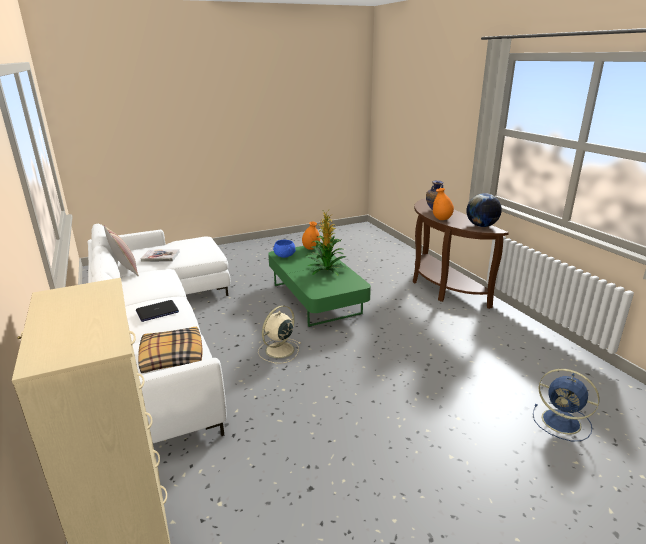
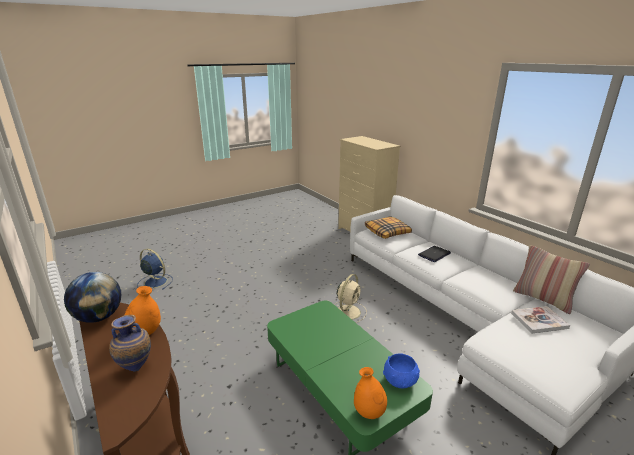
camera: 170 degrees right, 0 degrees up
(326, 270) = (324, 349): potted plant -> none

